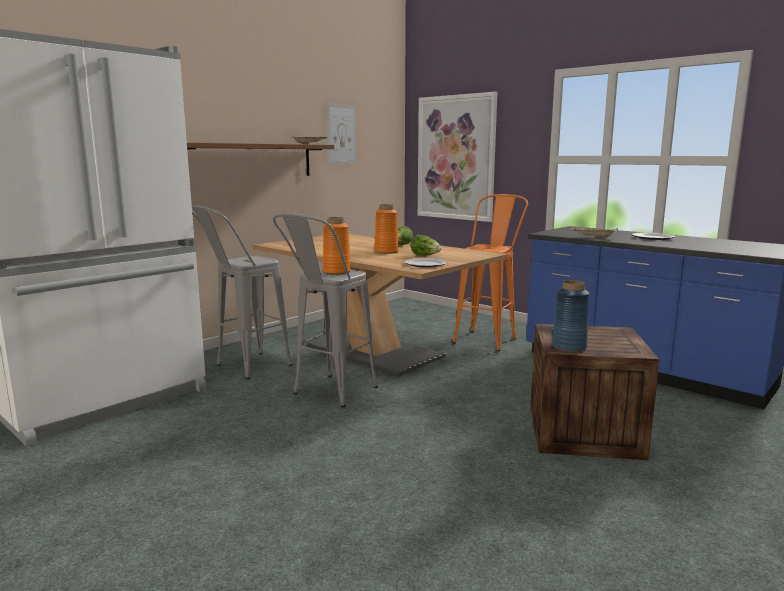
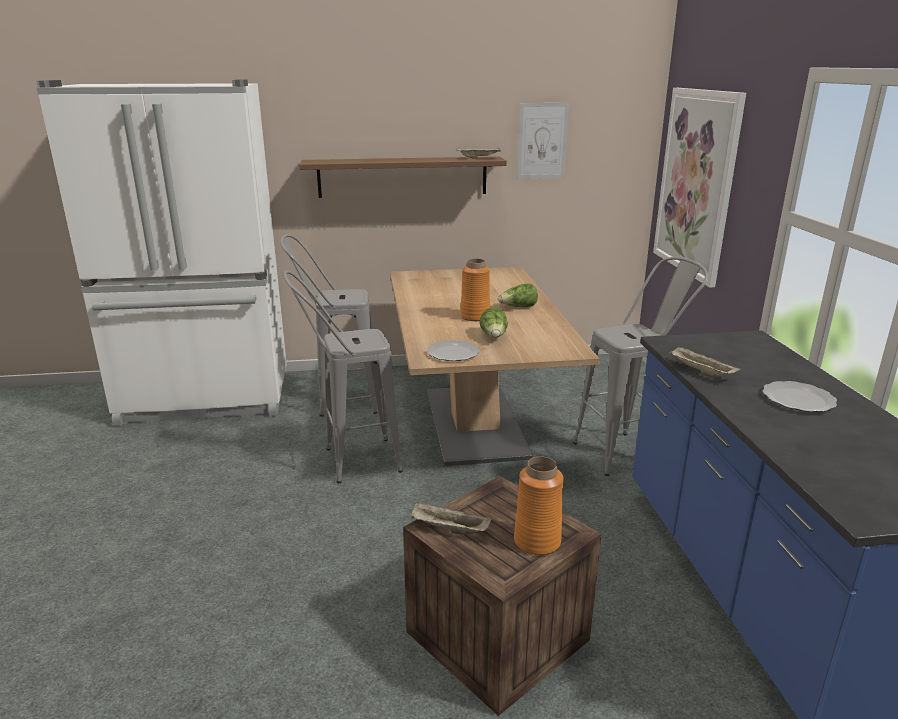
camera: 40 degrees right, 10 degrees up
(337, 272) = (364, 338): orange vase -> orange vase (537, 541)
(488, 338) = (628, 451): orange stool -> grey stool
(569, 347) = (448, 529): blue vase -> beige tray

